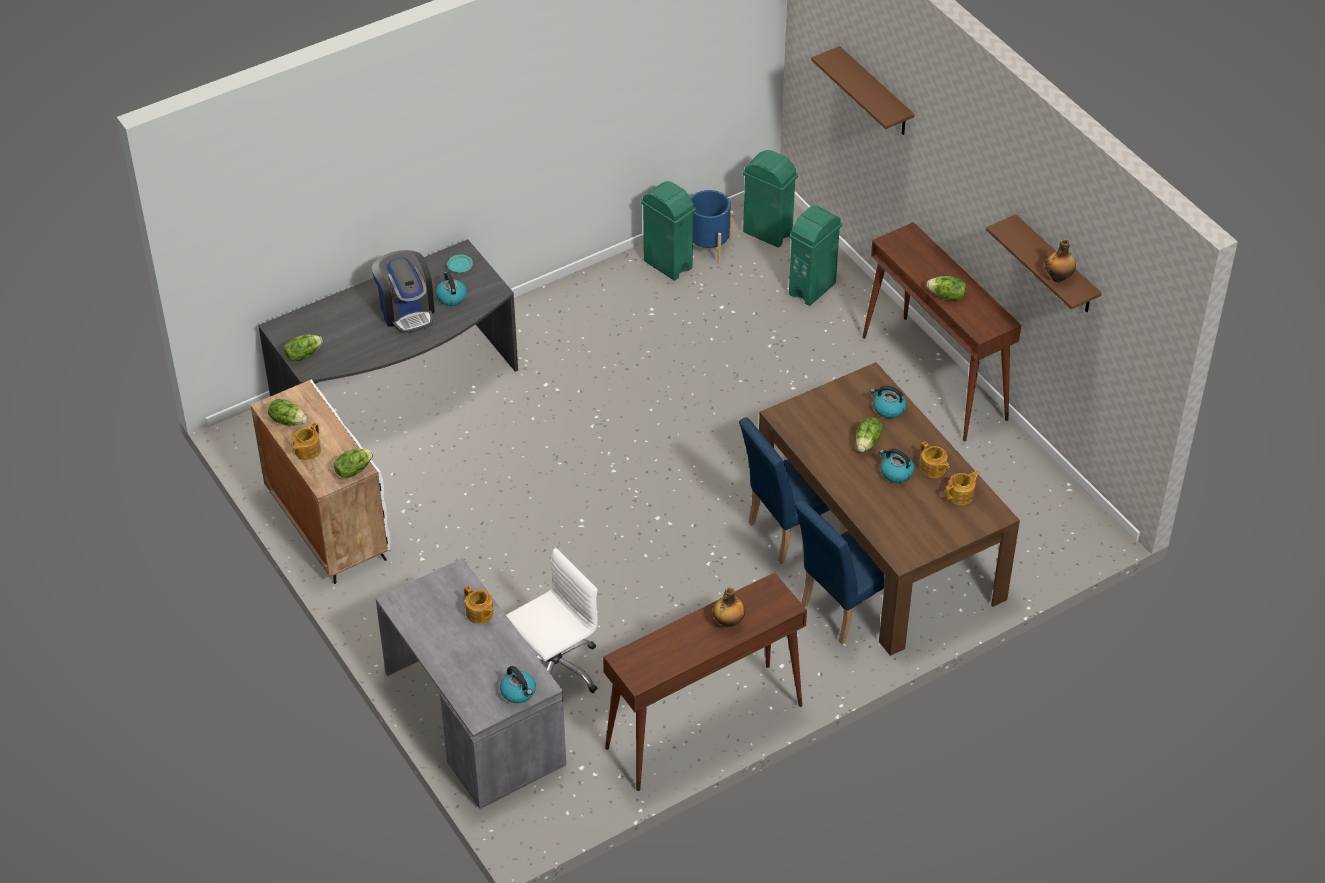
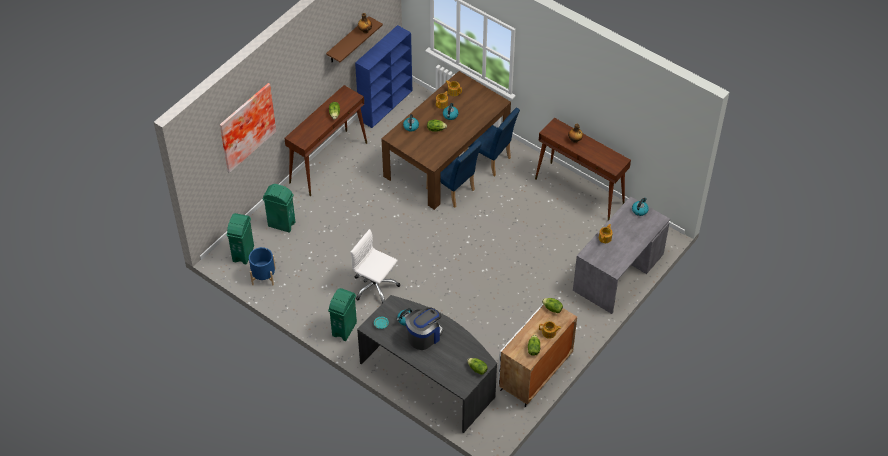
camera: 110 degrees left, 5 degrees up
(554, 669) = (576, 252): white office chair -> white office chair (375, 287)
(668, 265) = (285, 289): green trash can -> green trash can (344, 329)
(875, 93) = (245, 126): brown shelf -> picture
(1058, 492) = (386, 105): none -> blue bookcase

